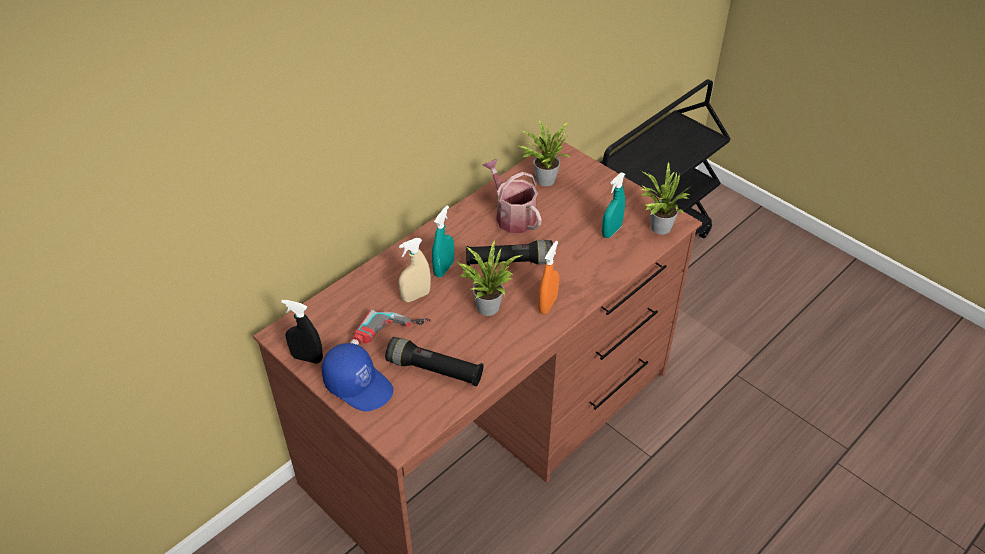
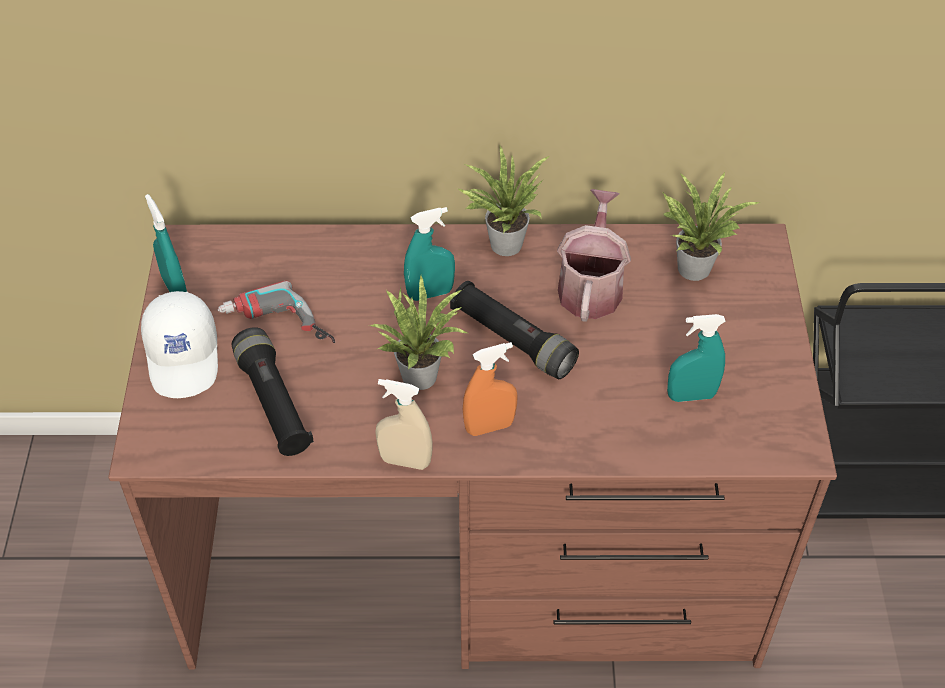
camera: 45 degrees right, 5 degrees up
(307, 358) = (175, 288): black spray bottle -> turquoise spray bottle
(359, 385) = (184, 357): blue cap -> white cap
(416, 296) = (360, 303): beige spray bottle -> beige spray bottle (405, 461)
(657, 227) = (761, 436): potted plant -> potted plant (503, 242)

